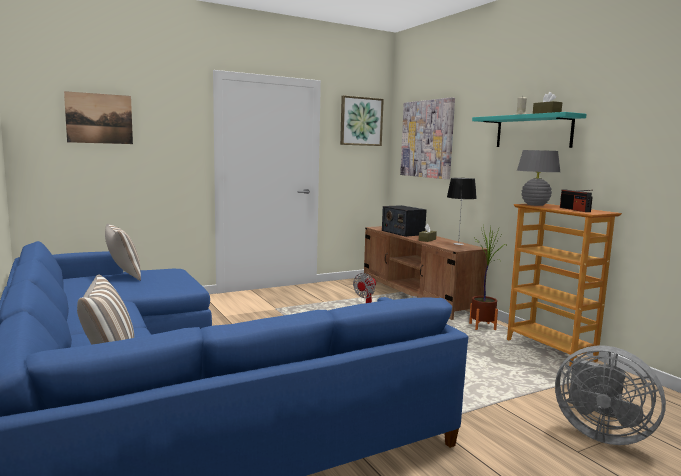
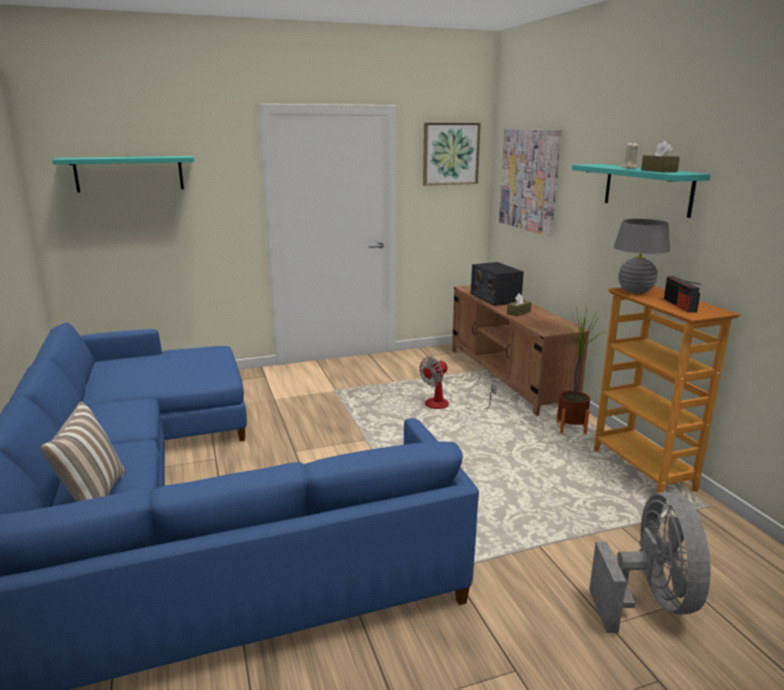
camera: 10 degrees right, 10 degrees up
(99, 118) = (129, 173): picture -> turquoise shelf
(123, 276) = (156, 360): pillow -> none
(458, 244) = (554, 321): table lamp -> none
(600, 433) = (650, 600): grey fan -> grey fan turned 135 degrees counterclockwise

